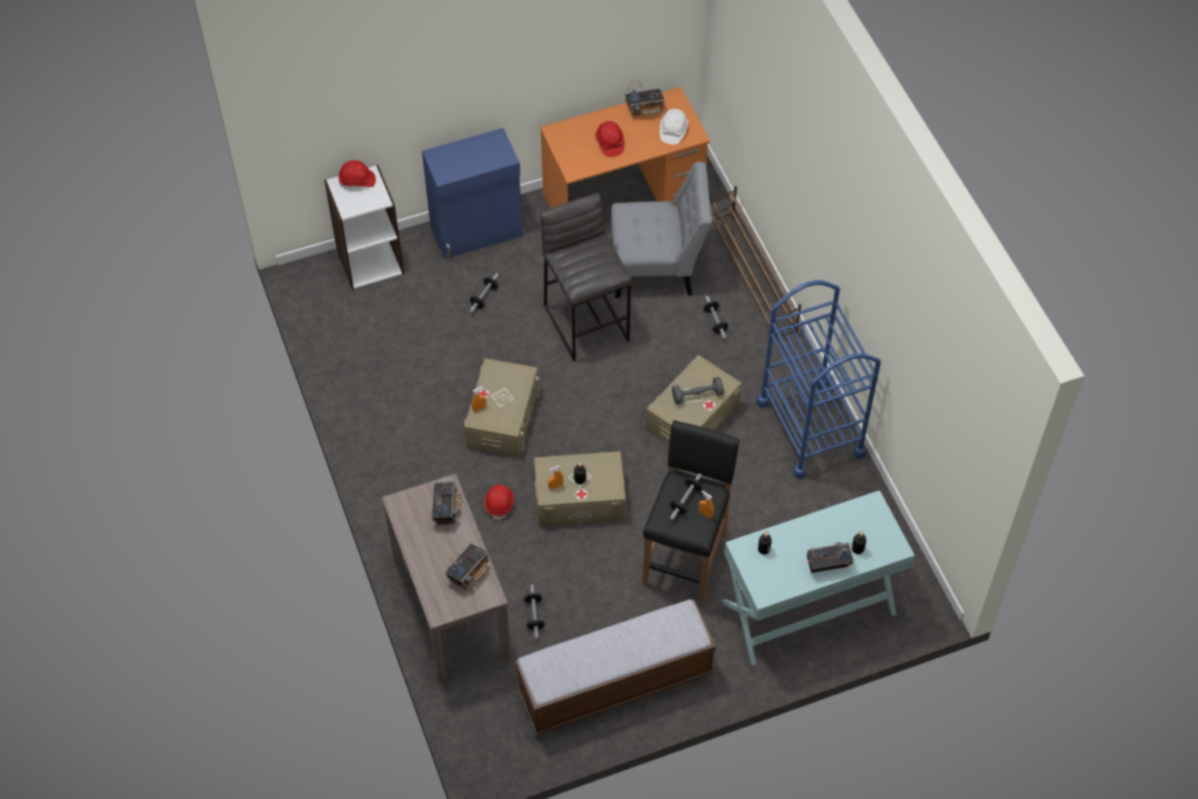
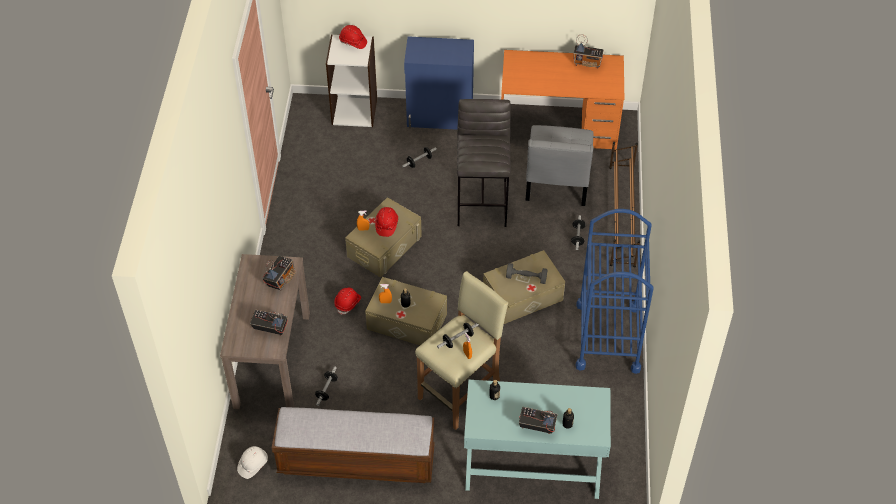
camera: 25 degrees right, 5 degrees down
(469, 573) = (270, 328): radio -> radio turned 135 degrees counterclockwise
(609, 143) = (548, 76): red hard hat -> red hard hat (386, 225)
(658, 267) = (556, 184): grey chair -> grey chair turned 75 degrees clockwise
(673, 131) = (600, 83): white hard hat -> white hard hat (252, 465)
(686, 557) = (461, 393): black stool -> beige stool

